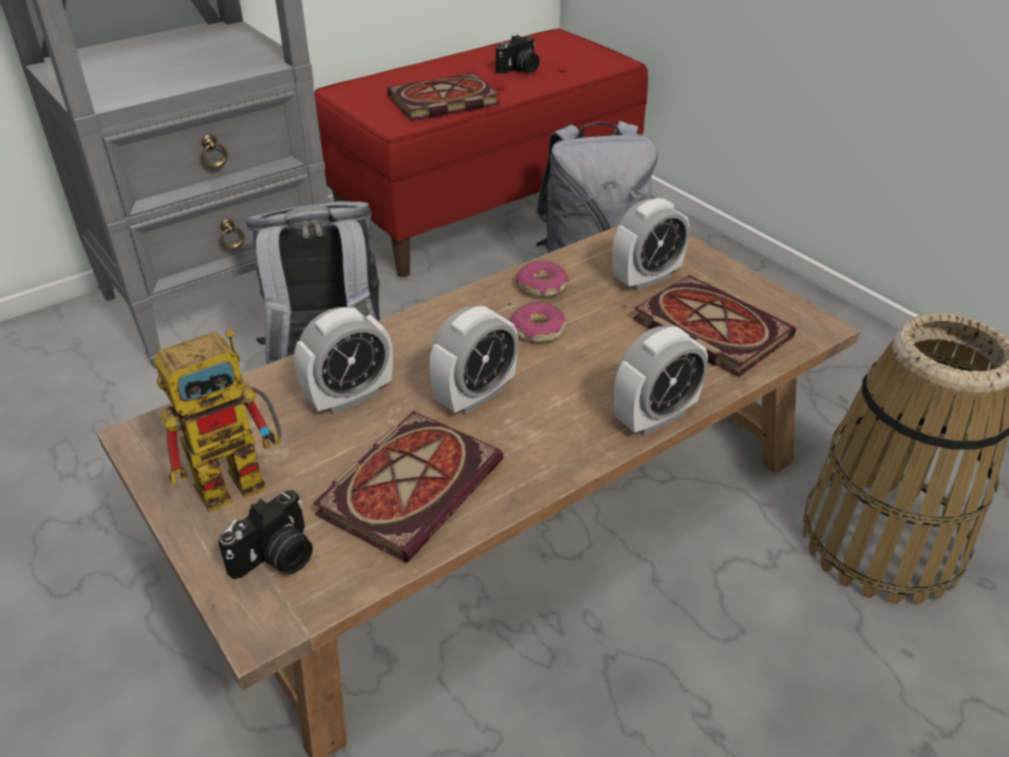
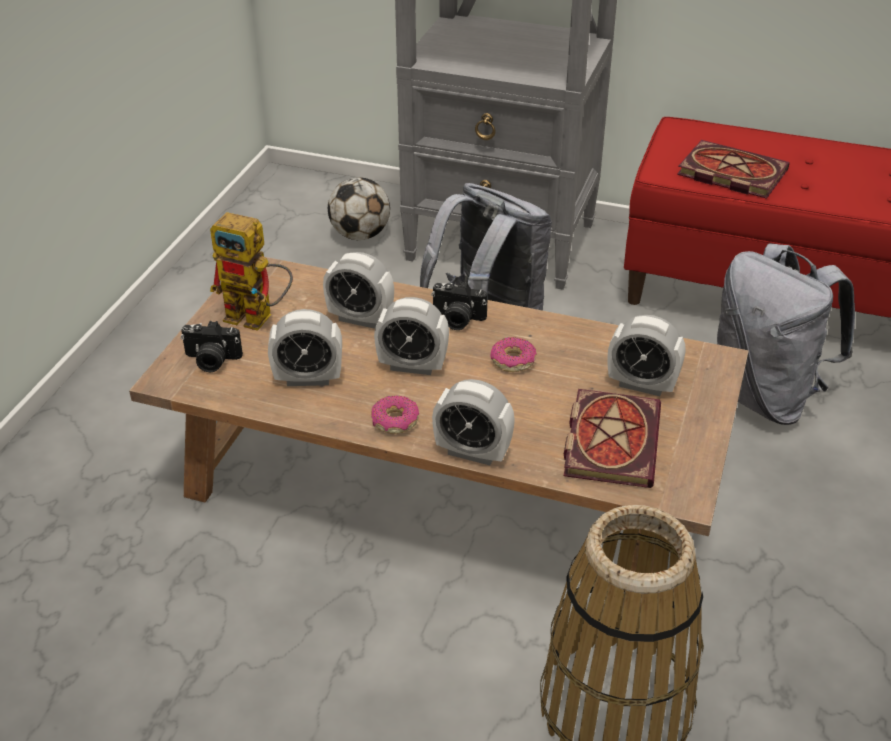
camera: 55 degrees right, 0 degrees up
(64, 379) = (360, 235): none -> football
(411, 484) = (308, 379): book -> alarm clock
(520, 70) = (847, 180): camera -> camera (457, 319)
(542, 287) = (568, 340): donut -> donut (394, 421)

